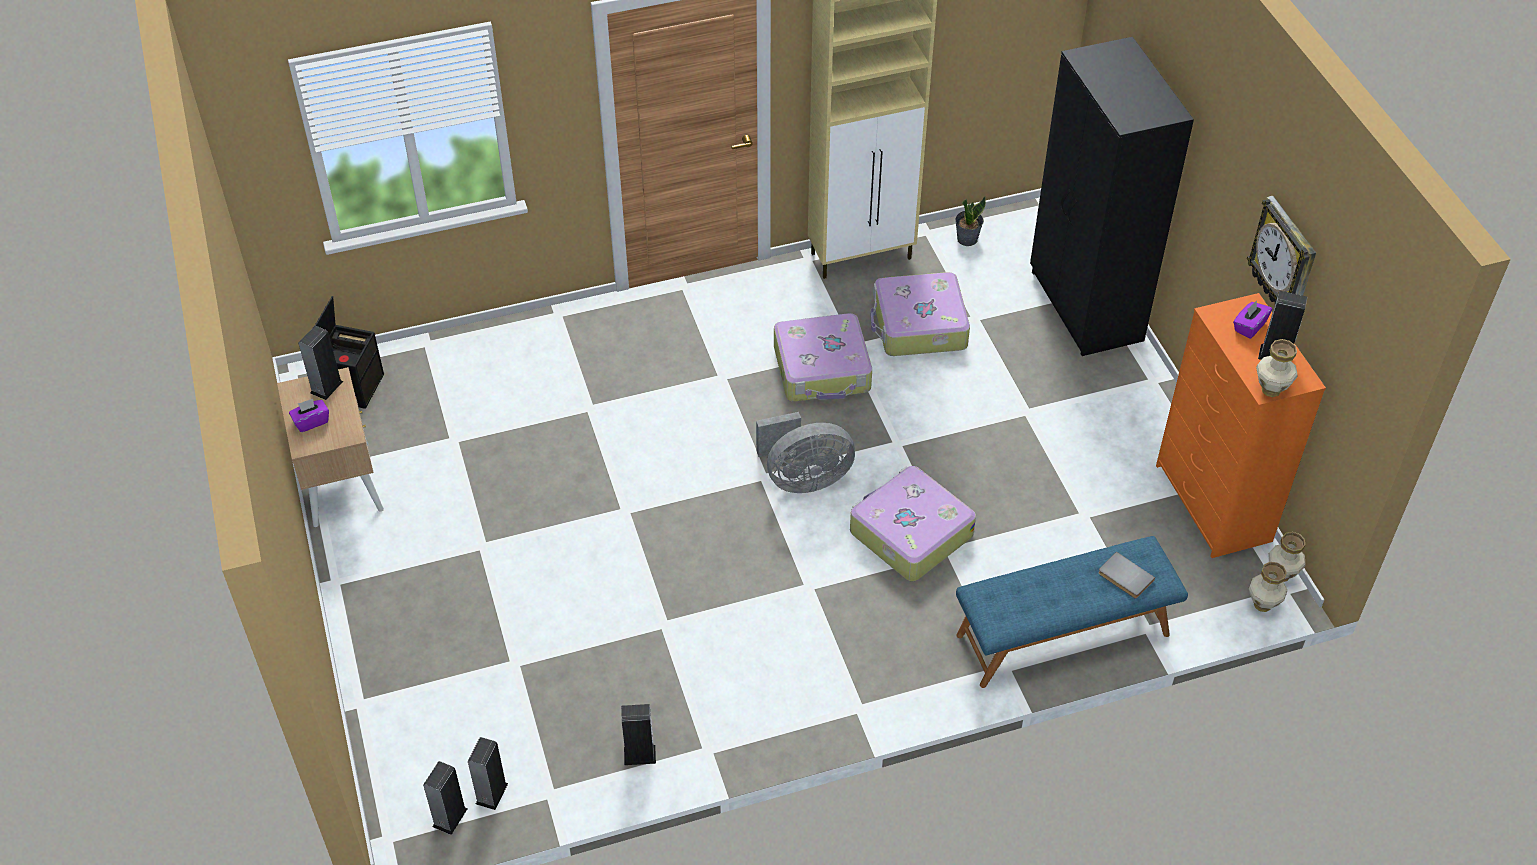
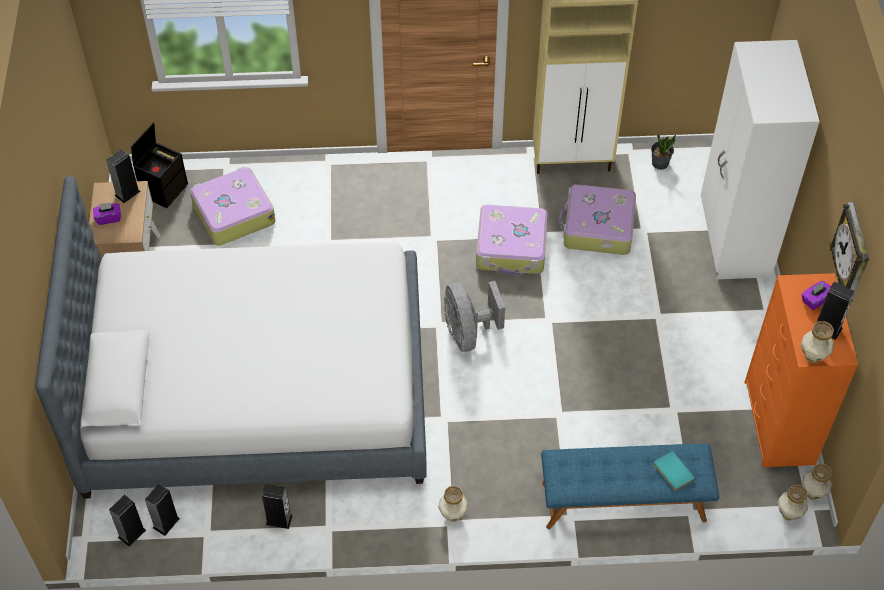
camera: 15 degrees right, 5 degrees up
(557, 602) = (256, 389): none -> bed
(803, 479) = (468, 333): grey fan -> grey fan turned 75 degrees clockwise
(860, 699) = (453, 515): none -> vase
(909, 533) = (533, 394): suitcase -> suitcase (233, 213)
(1085, 307) = (734, 239): black wardrobe -> white wardrobe
(1124, 578) = (672, 472): grey book -> turquoise book

